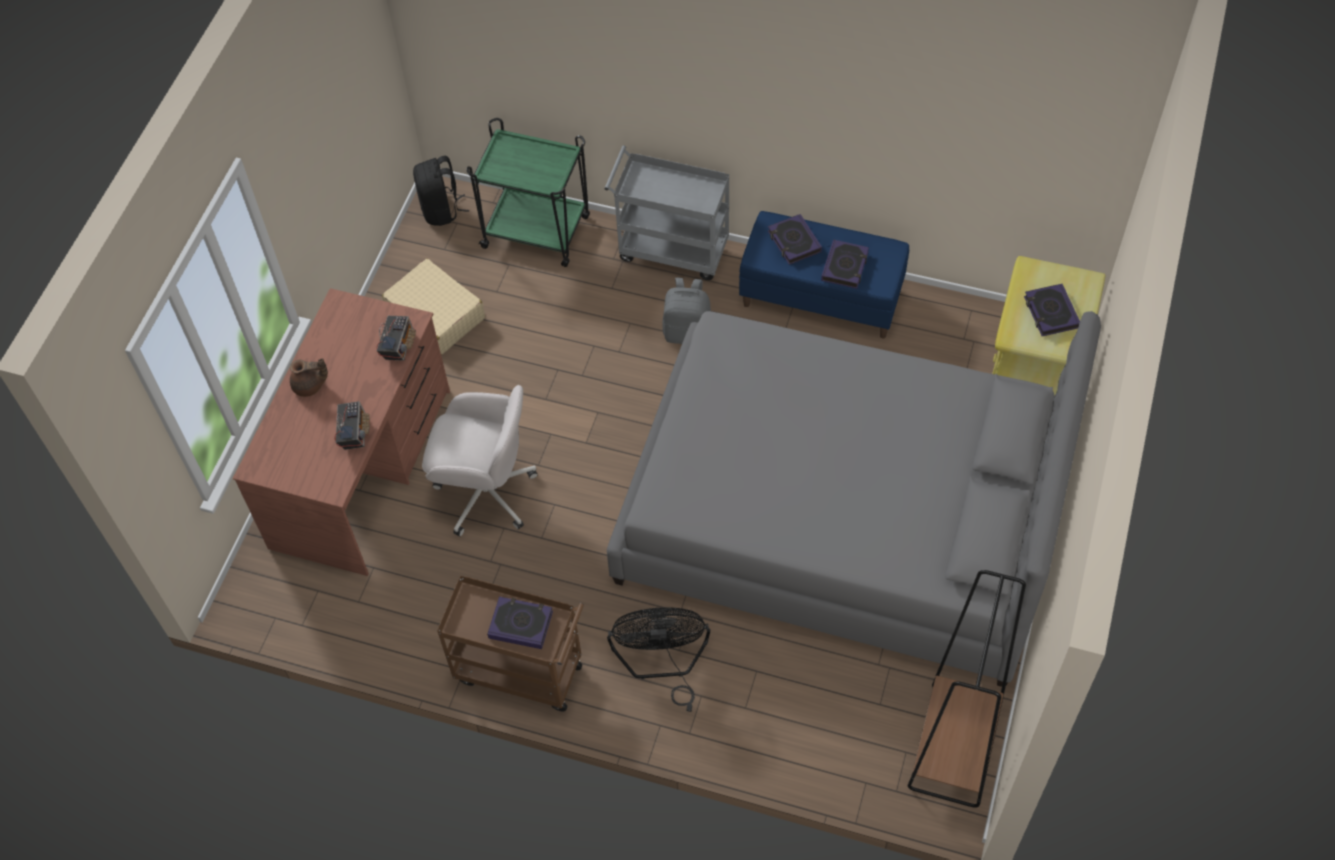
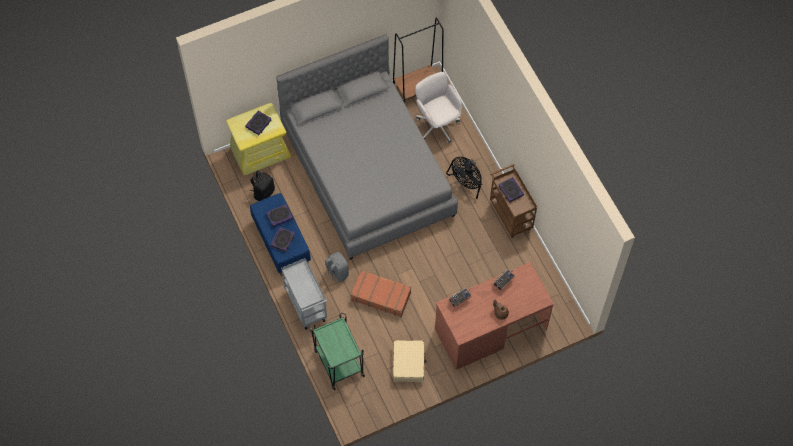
camera: 135 degrees left, 5 degrees up
(441, 210) = (360, 407): black backpack -> black backpack (263, 192)
(486, 494) = (461, 281): white office chair -> white office chair (437, 126)
(584, 362) = (381, 296): none -> brown suitcase

